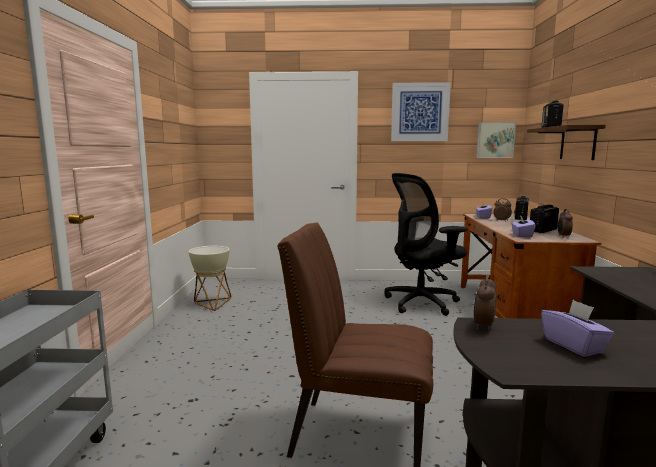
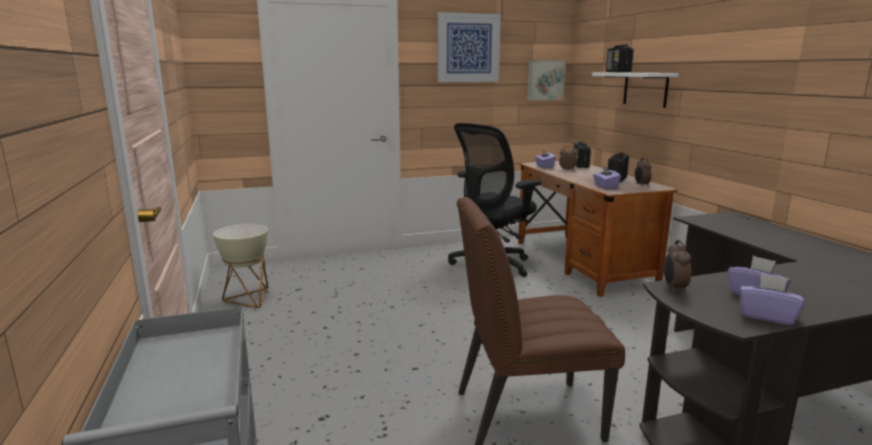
camera: 20 degrees left, 5 degrees up
(560, 367) = (766, 316): none -> purple tissue box
(578, 143) = (645, 89): brown shelf -> white shelf

